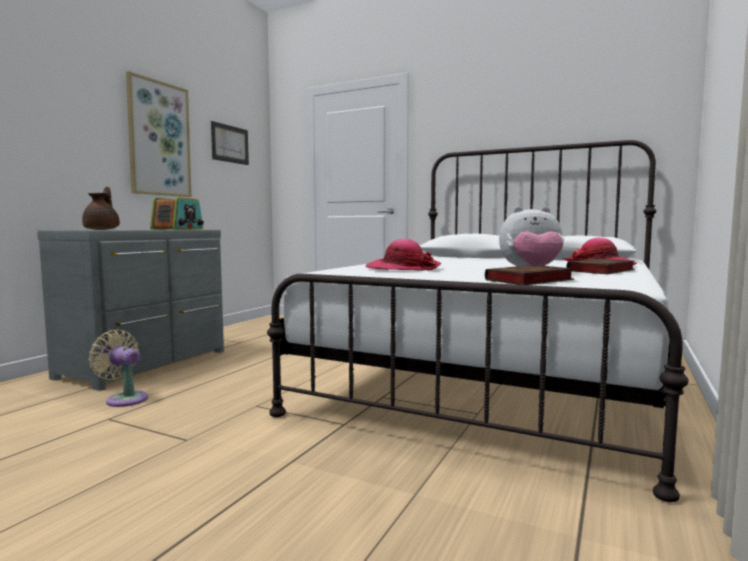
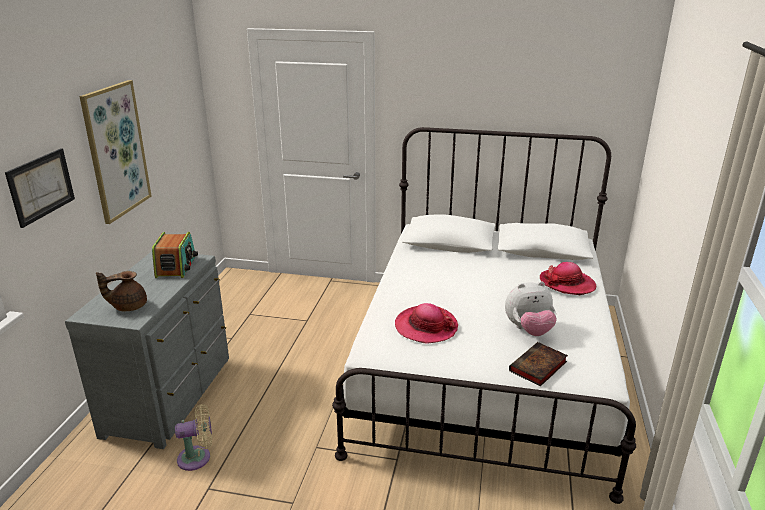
camera: 15 degrees left, 20 degrees up
(103, 229) = (128, 306): brown teapot -> brown teapot turned 90 degrees counterclockwise
(124, 399) = (197, 457): beige fan -> beige fan turned 150 degrees clockwise
(230, 144) = (171, 113): picture -> picture (41, 186)
(600, 271) = (575, 316): book -> none

